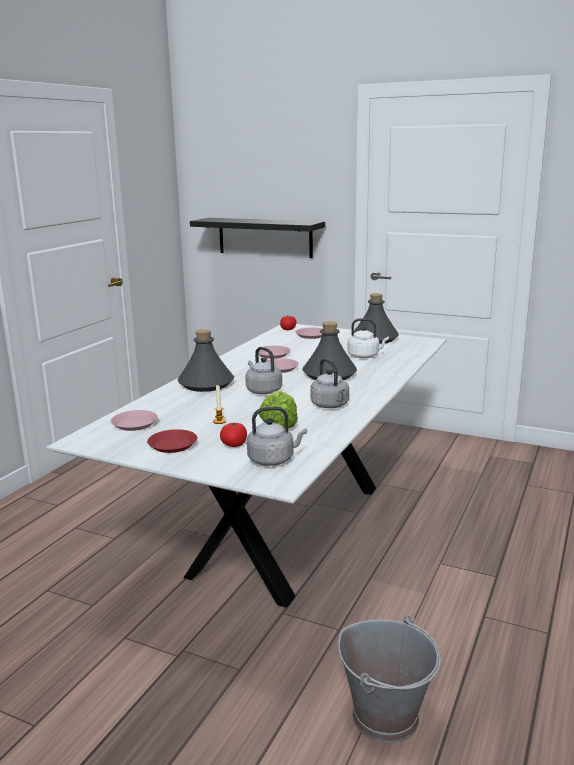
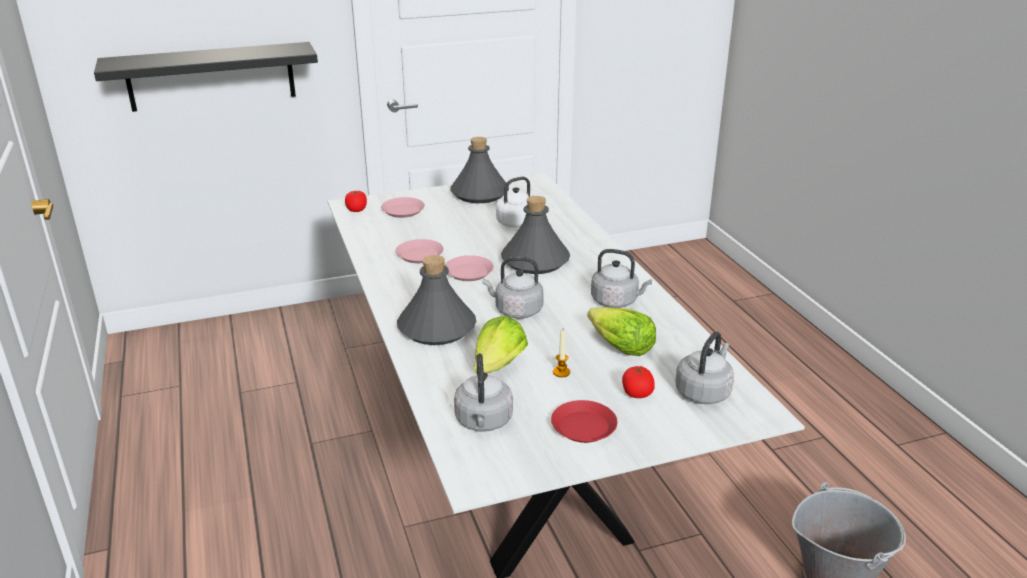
camera: 45 degrees left, 10 degrees up
(135, 424) = (483, 422): pink plate -> grey kettle
(197, 407) = (498, 365): none -> lettuce

